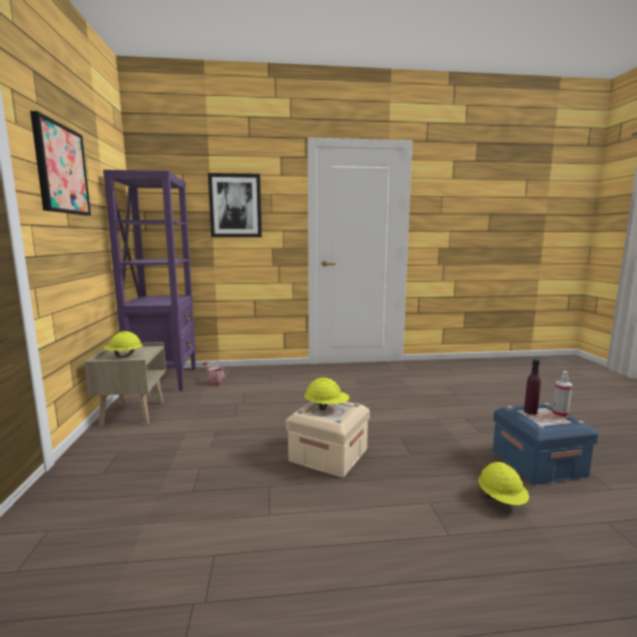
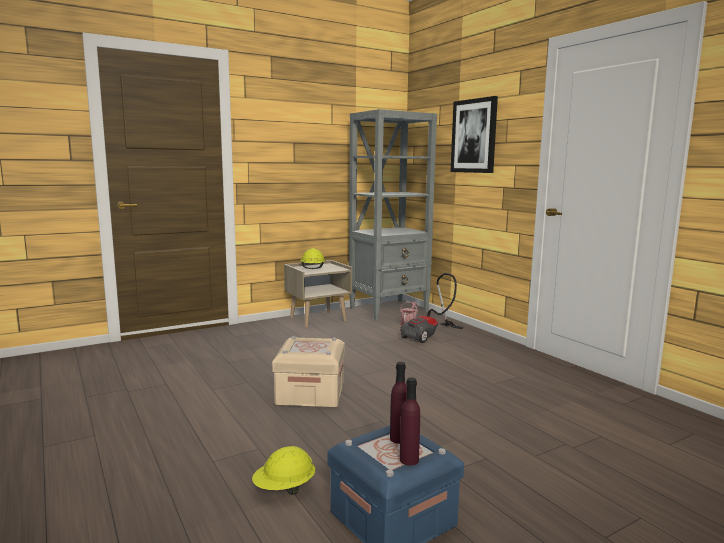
camera: 65 degrees right, 0 degrees up
(61, 169) = (289, 121): picture -> none
(164, 379) = (389, 309): purple bookcase -> grey bookcase
(253, 382) = (430, 336): none -> vacuum cleaner
(326, 407) = (311, 344): yellow hard hat -> none
(560, 414) = (409, 460): spray bottle -> purple bottle

